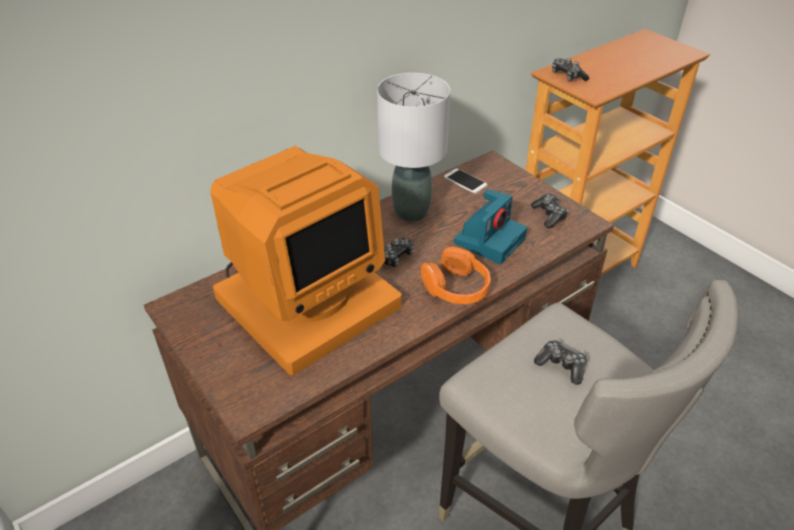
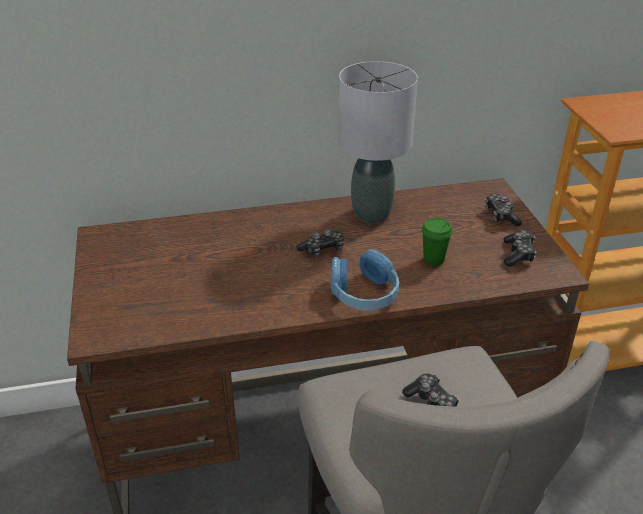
camera: 25 degrees right, 5 degrees down
(306, 299) = (213, 262): monitor -> none
(456, 288) = (364, 294): orange headphones -> blue headphones
(465, 181) = (449, 200): phone -> none
(489, 239) = (433, 259): camera -> green cup
(567, 76) = (601, 109): game controller -> game controller (501, 216)

